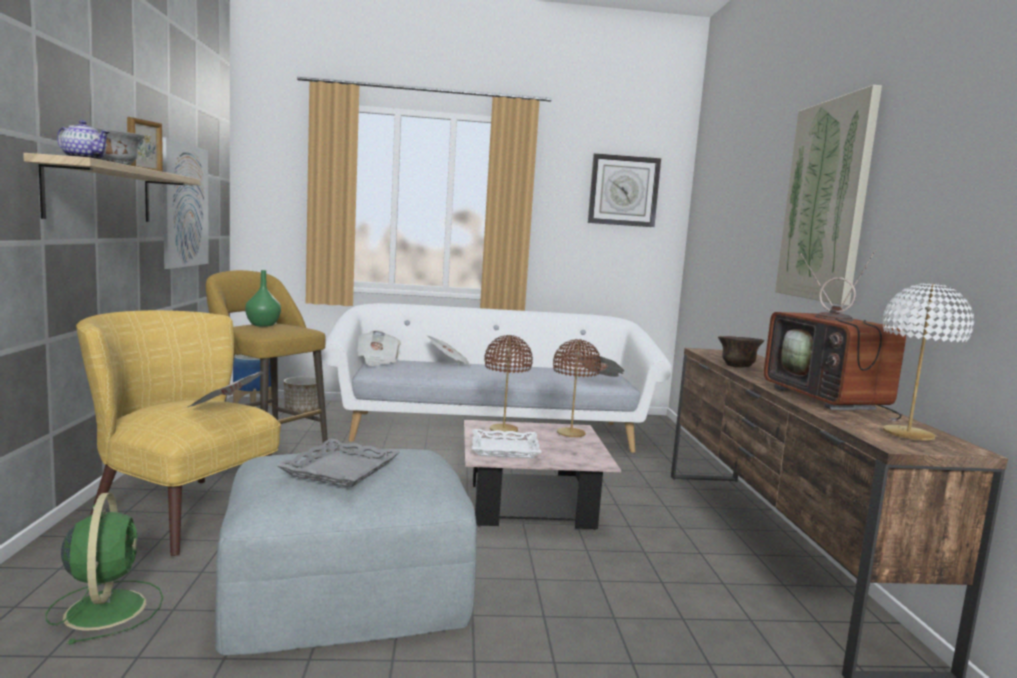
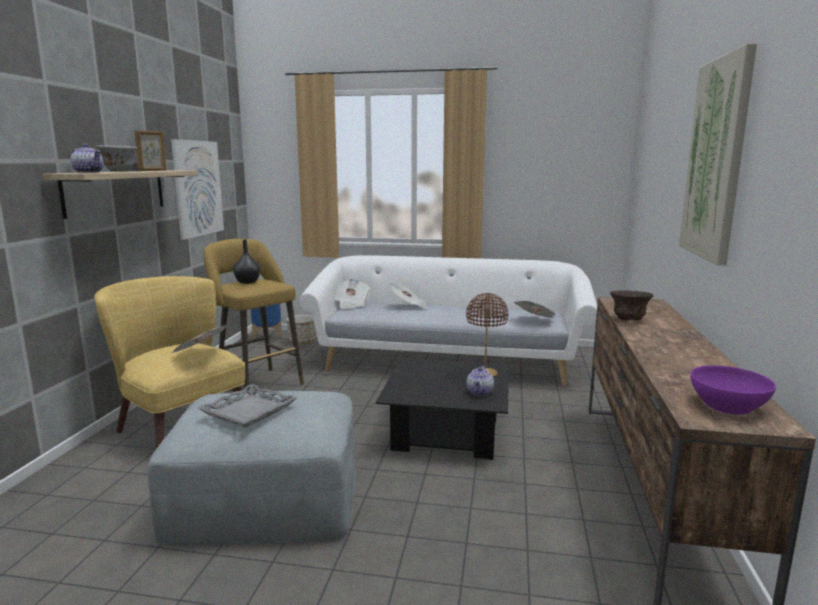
camera: 15 degrees right, 5 degrees up
(106, 608) = (100, 500): green fan -> none
(262, 325) = (247, 282): green vase -> black vase
(503, 430) = (427, 369): brown table lamp -> none
(504, 449) = (417, 388): white tray -> none
(530, 503) = (446, 432): pink coffee table -> black coffee table
(578, 452) = (480, 392): none -> teapot
(623, 191) = (570, 144): wall clock -> none
(830, 400) = (686, 361): television -> none
(908, 434) = (728, 405): white table lamp -> purple bowl

